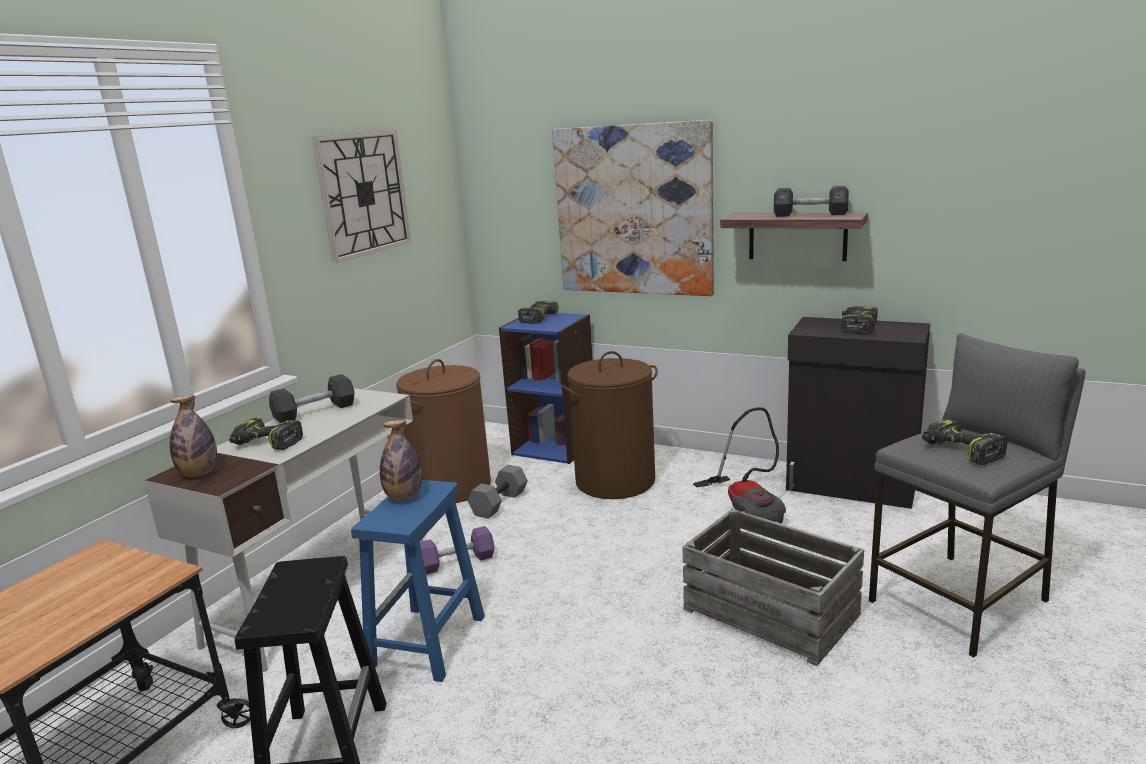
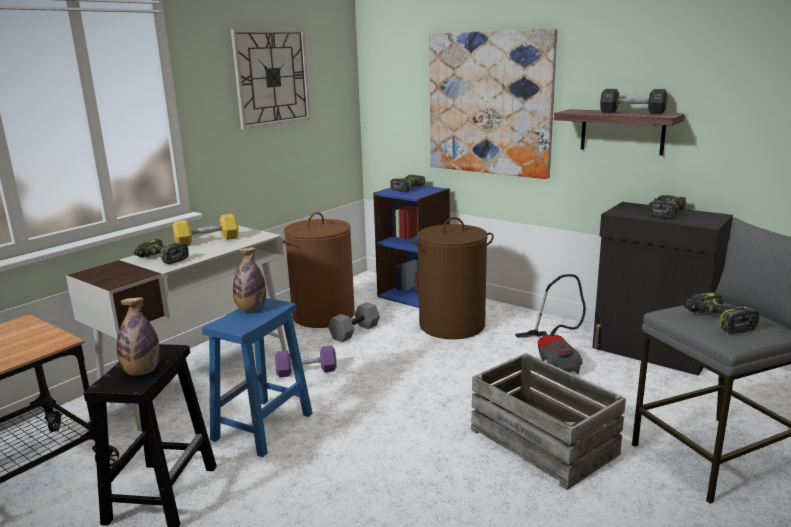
camera: 10 degrees right, 0 degrees up
(199, 474) = (104, 274): bottle -> bottle (142, 372)
(315, 412) = (207, 240): black dumbbell -> yellow dumbbell

